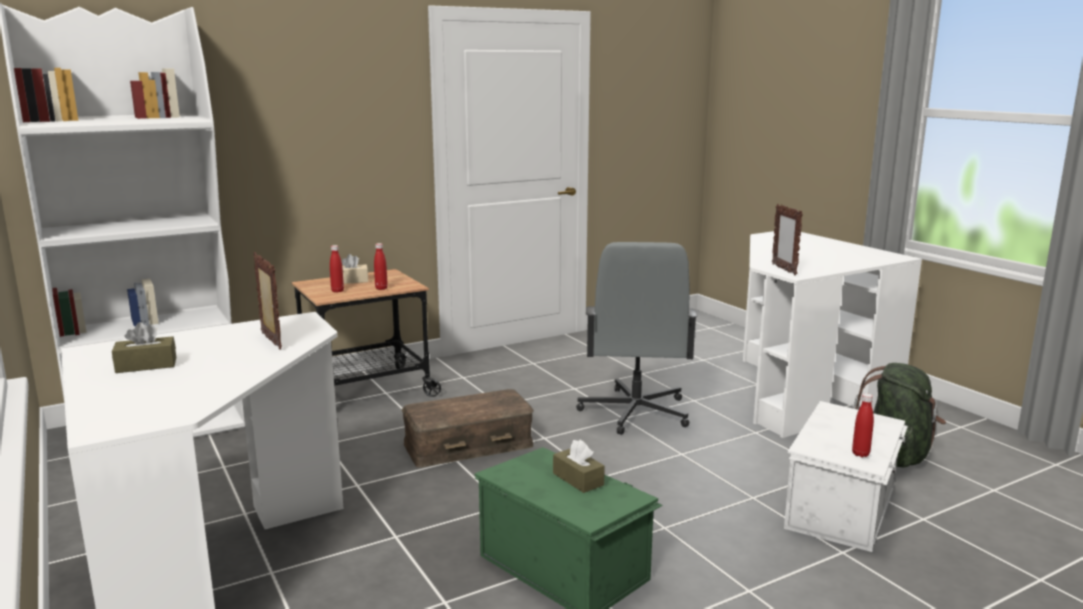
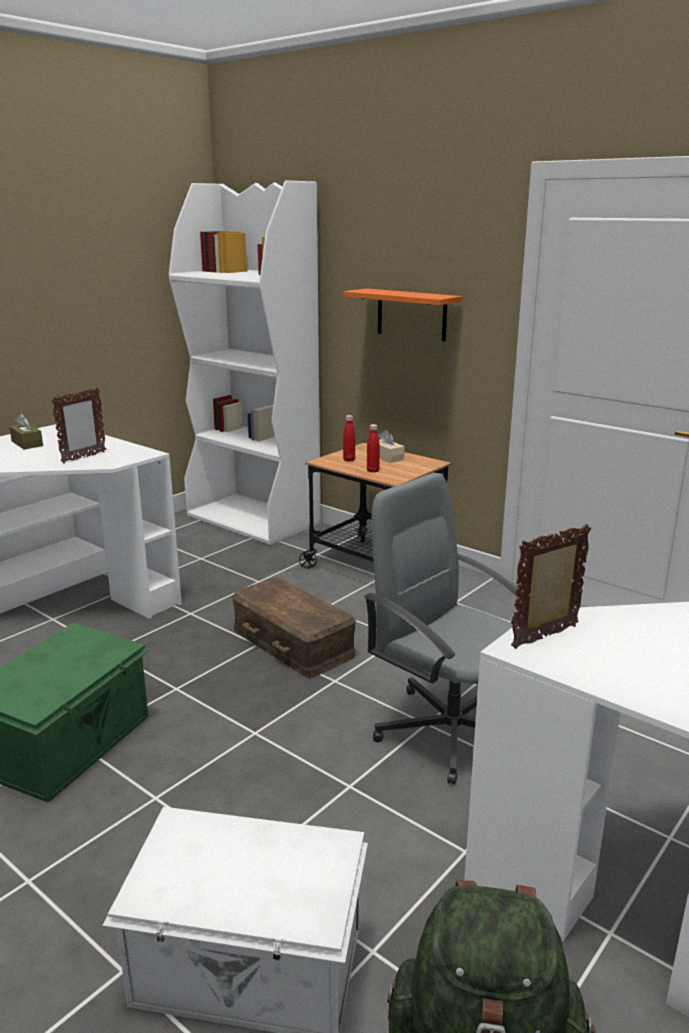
camera: 70 degrees right, 5 degrees up
(326, 142) = (411, 314): none -> orange shelf
(578, 479) = (68, 672): brown tissue box -> none
(635, 412) = (450, 730): grey office chair -> grey office chair turned 60 degrees clockwise
(860, 454) = (171, 883): red bottle -> none

